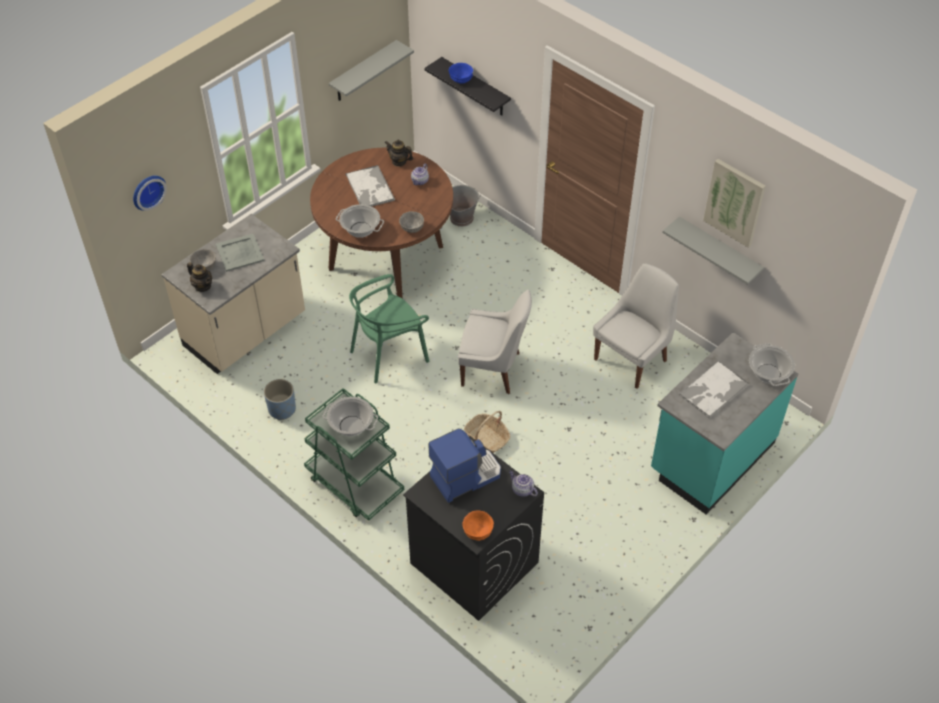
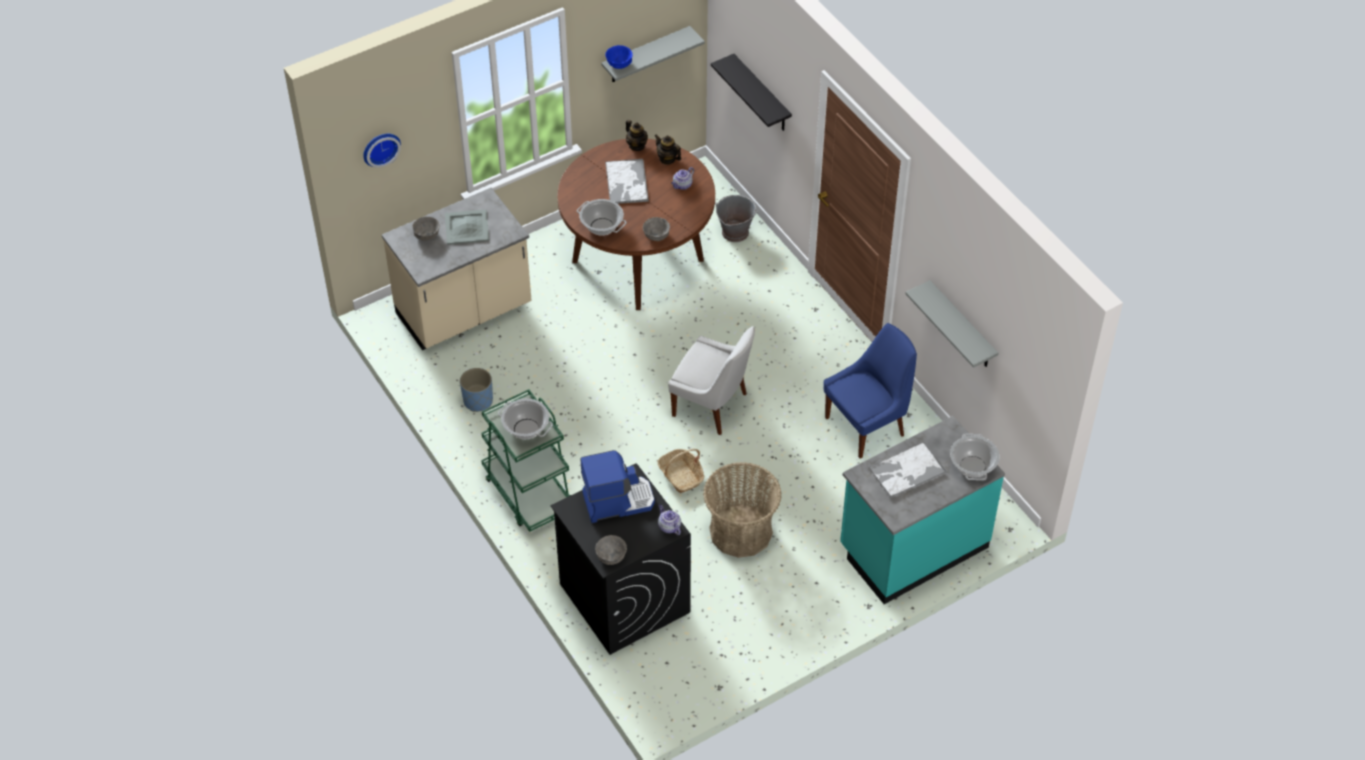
camera: 15 degrees right, 0 degrees up
(203, 286) = (419, 255): teapot -> teapot (637, 145)
(389, 354) = (607, 366): green chair -> none
(461, 79) = (745, 83): blue bowl -> blue bowl (619, 63)
(478, 531) = (611, 556): orange bowl -> grey bowl
(557, 477) = (740, 531): none -> basket
(632, 358) = (867, 425): white chair -> blue chair
(734, 202) = (974, 277): picture -> none

